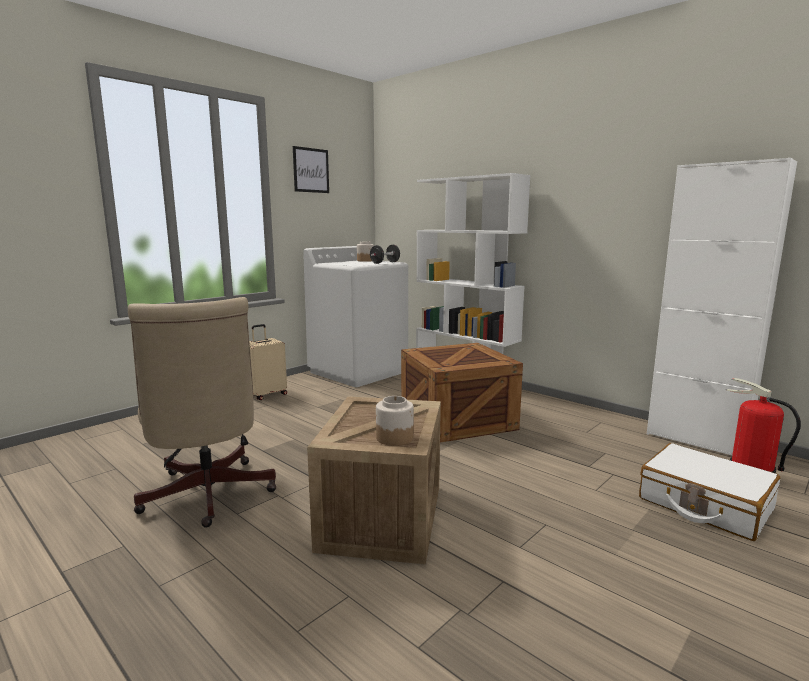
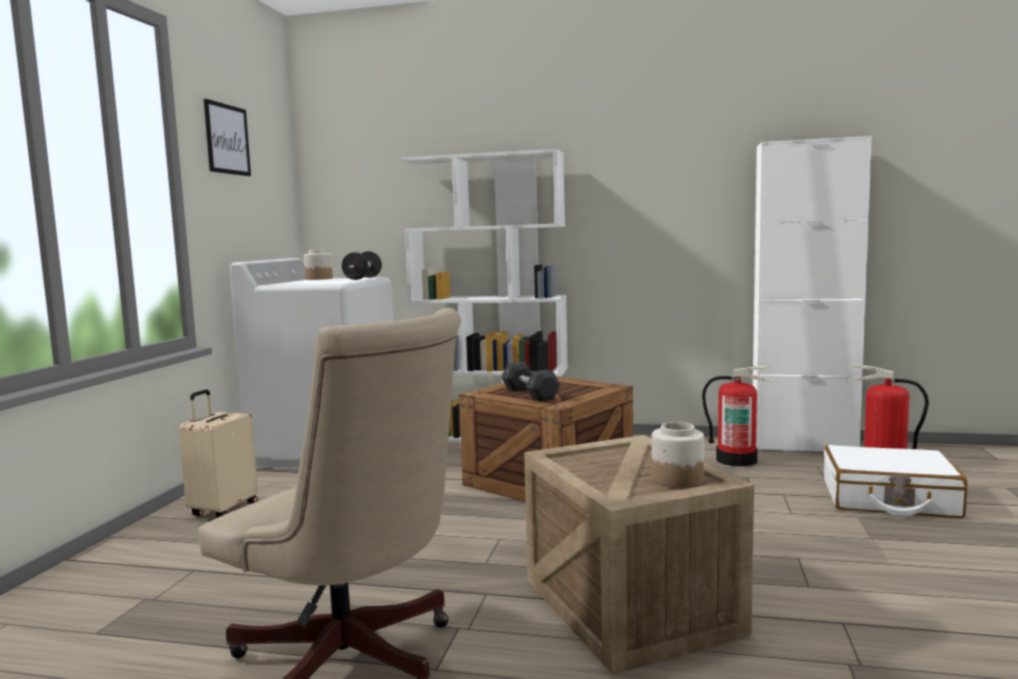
camera: 30 degrees left, 5 degrees down
(442, 357) = (530, 394): none -> grey dumbbell
(617, 438) = (737, 460): none -> fire extinguisher

